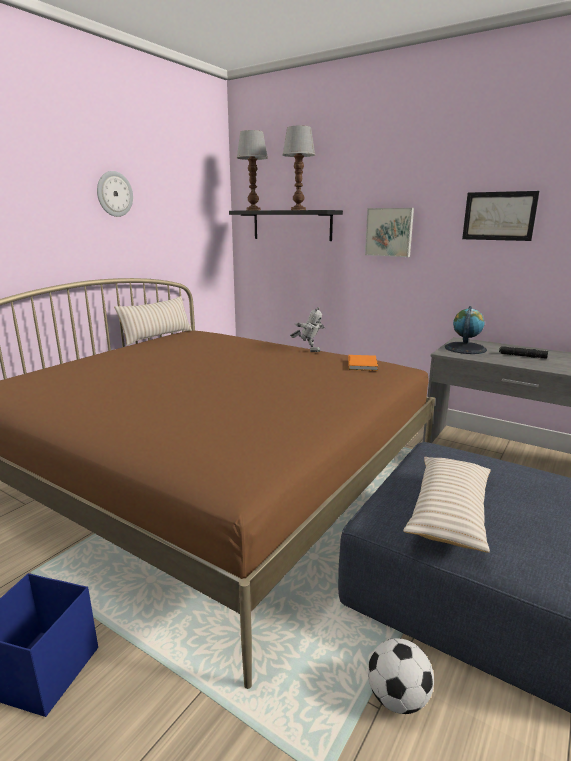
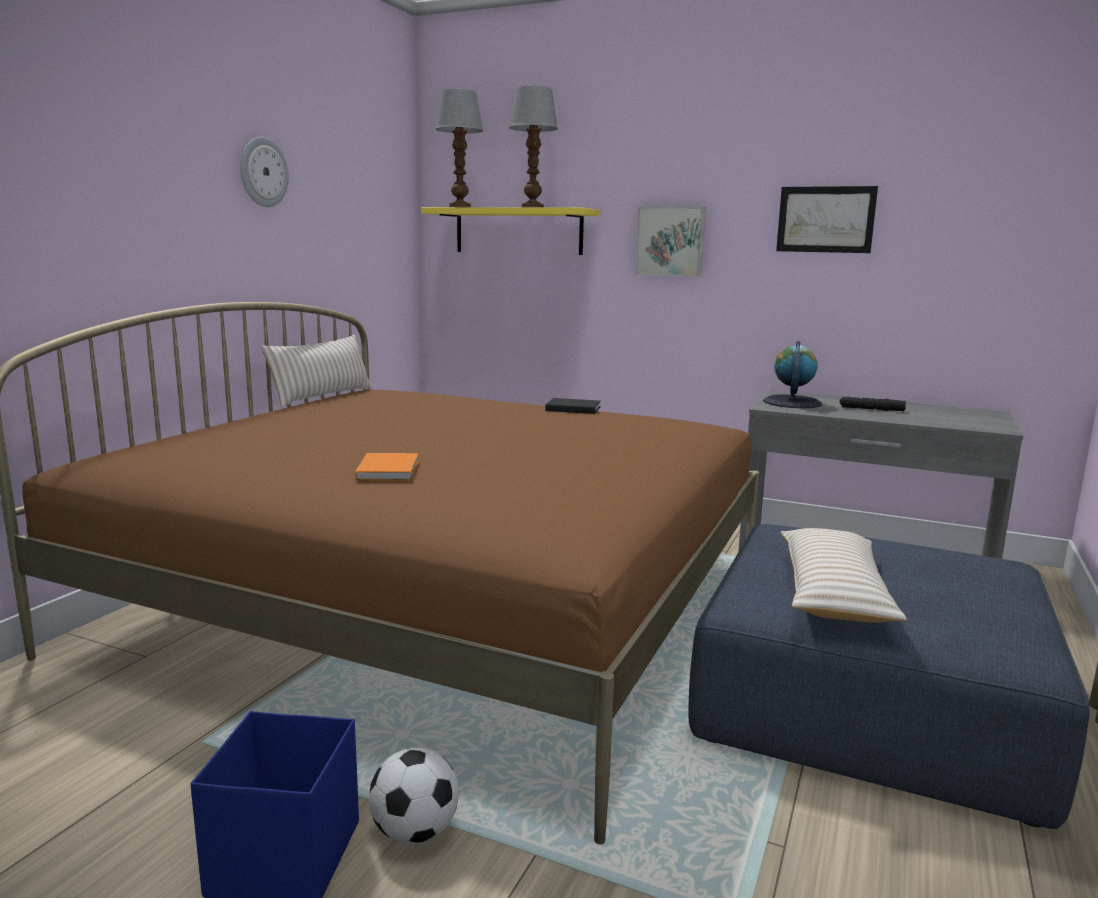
camera: 10 degrees left, 5 degrees down
(291, 225) = (518, 231): black shelf -> yellow shelf
(308, 350) = (572, 408): toy robot -> black book
(363, 364) = (662, 422): orange book -> orange book (389, 470)
(397, 698) = (804, 833): football -> football (415, 832)

